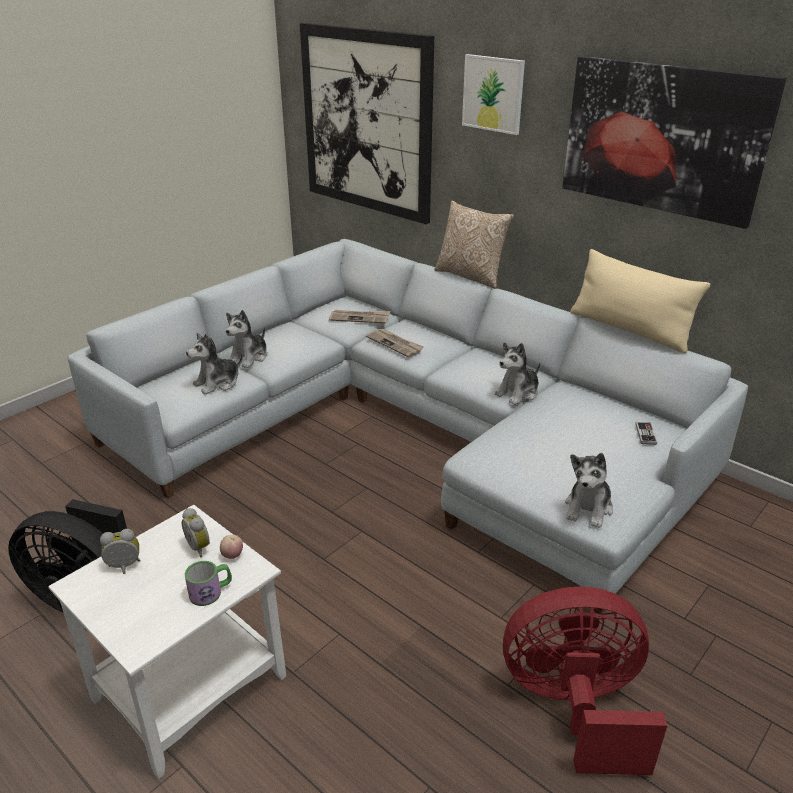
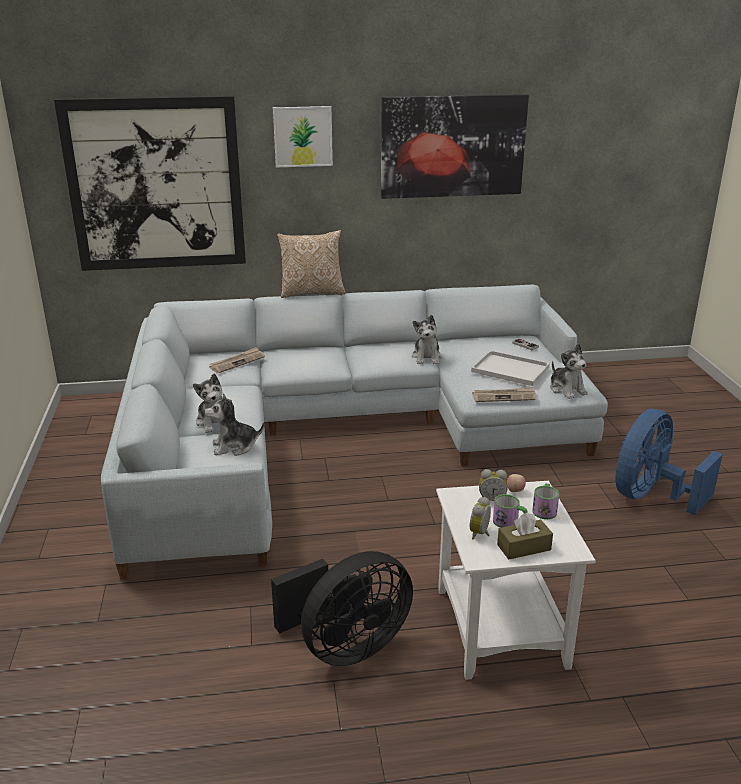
camera: 50 degrees left, 5 degrees down
(118, 607) = (524, 547): none -> brown tissue box
(161, 578) = (509, 523): none -> mug
(217, 383) = (234, 446): plush toy -> plush toy turned 75 degrees clockwise
(395, 344) = (300, 365): newspaper -> newspaper (504, 396)
(566, 450) = (512, 369): none -> white tray
(574, 707) = (651, 496): red fan -> blue fan
(629, 329) = (462, 286): beige pillow -> none

